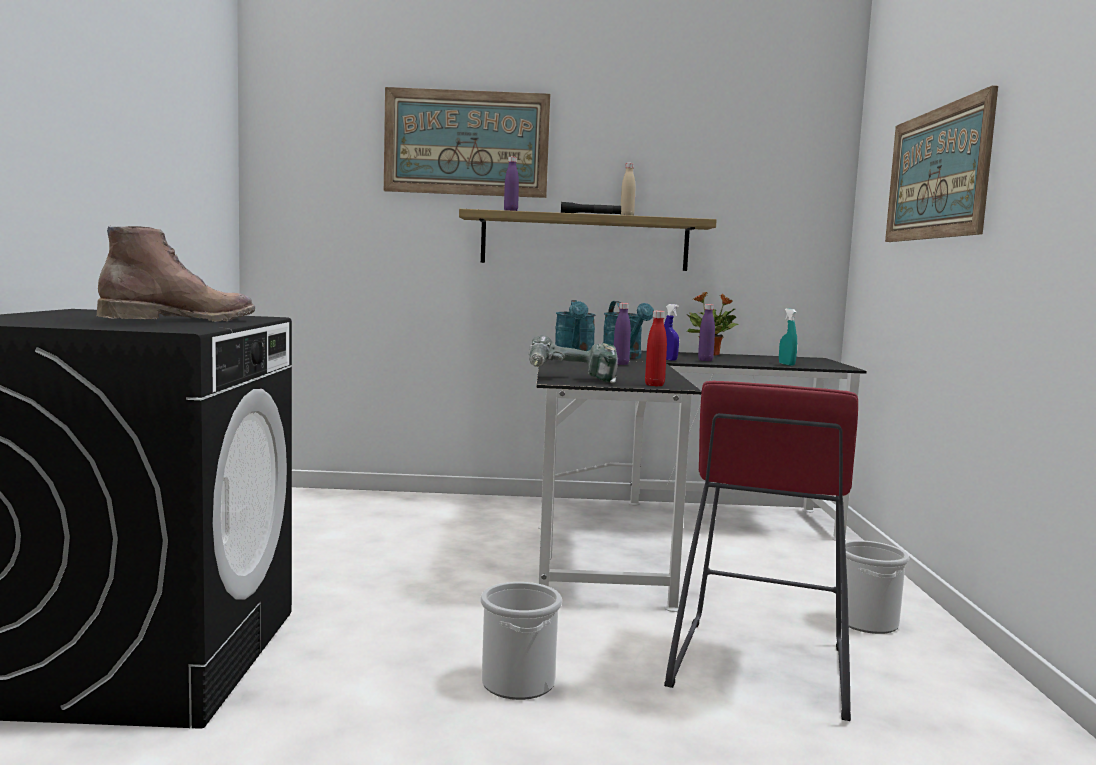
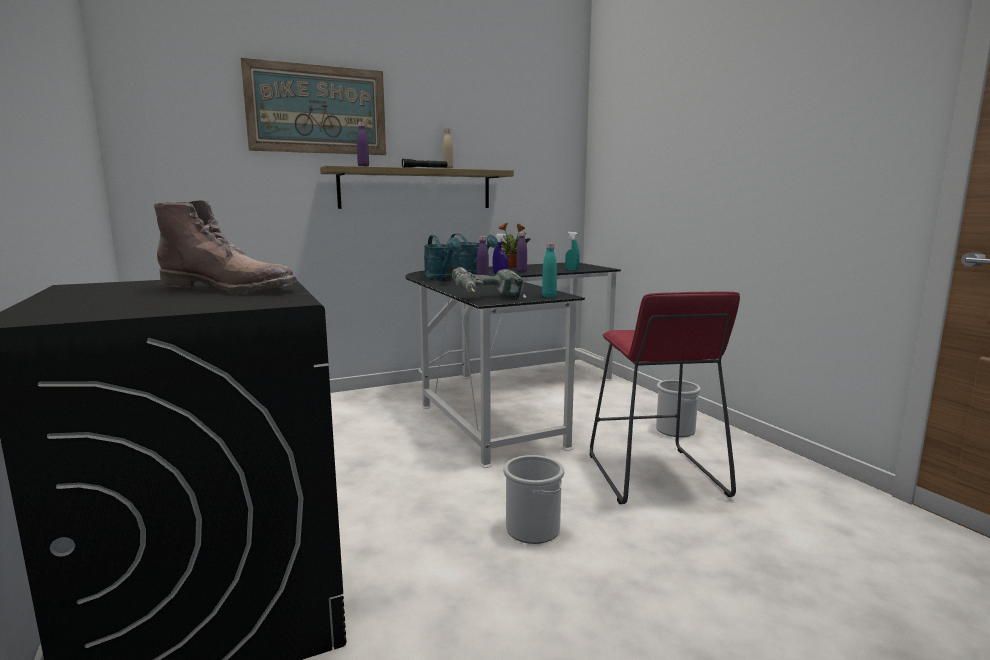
camera: 25 degrees left, 5 degrees up
(180, 320) = (230, 289): brown boot -> brown boot turned 90 degrees clockwise
(654, 385) = (549, 296): red bottle -> turquoise bottle
(937, 174) = (672, 140): picture -> none

